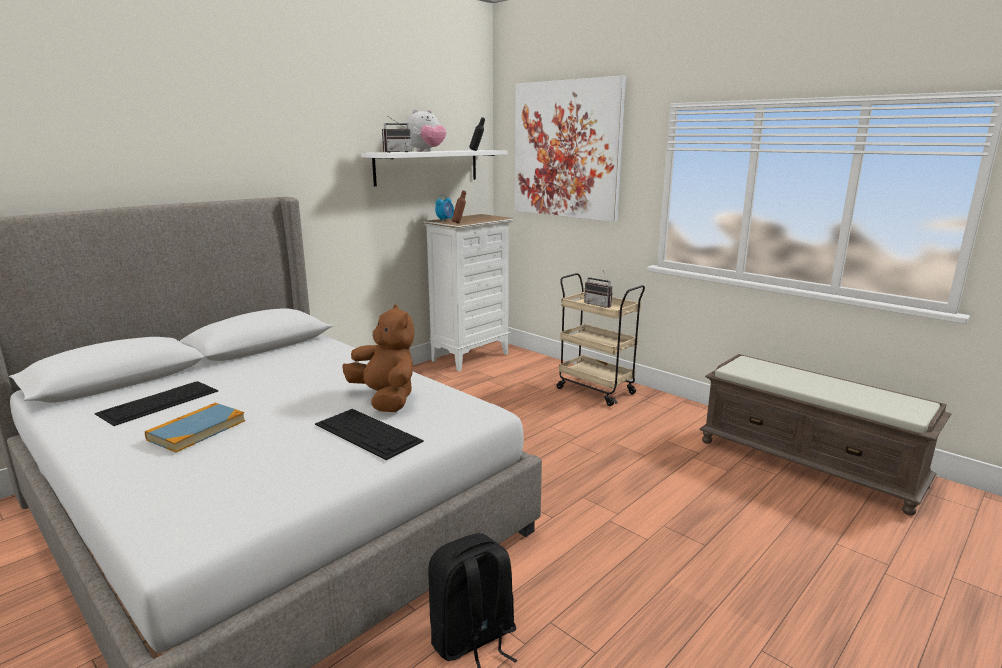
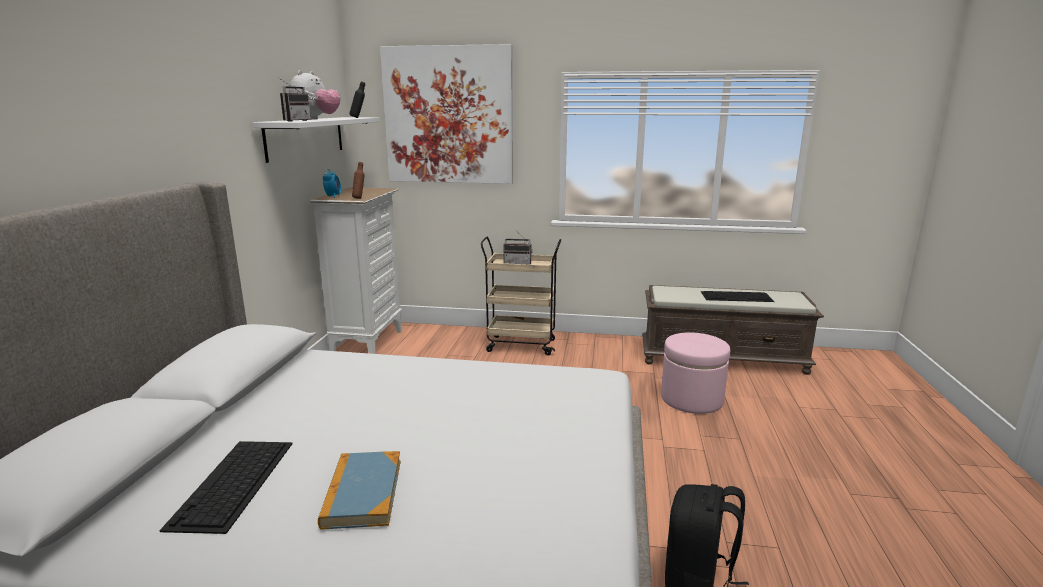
camera: 35 degrees left, 0 degrees up
(369, 433) = (547, 427): keyboard -> keyboard (737, 296)
(385, 399) = (498, 392): brown plush toy -> none
(705, 490) = (691, 399): none -> pink ottoman

